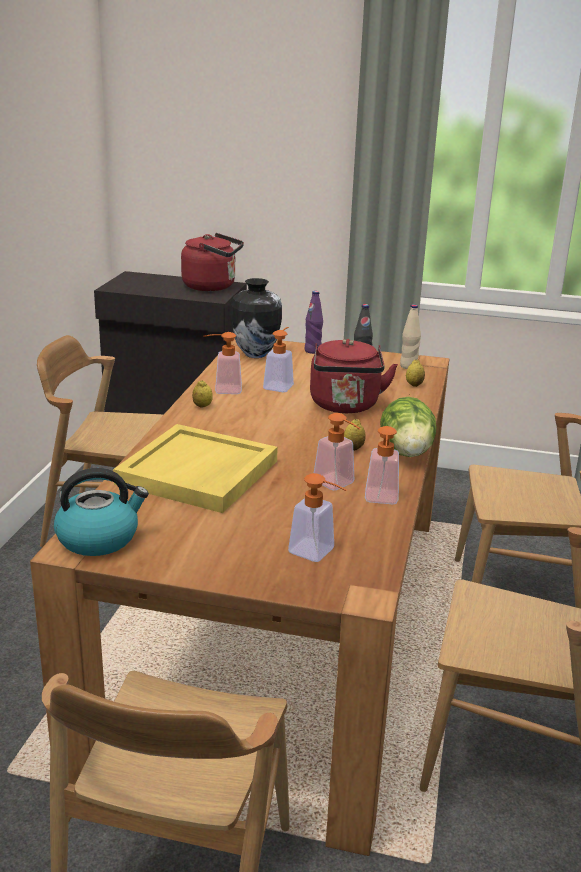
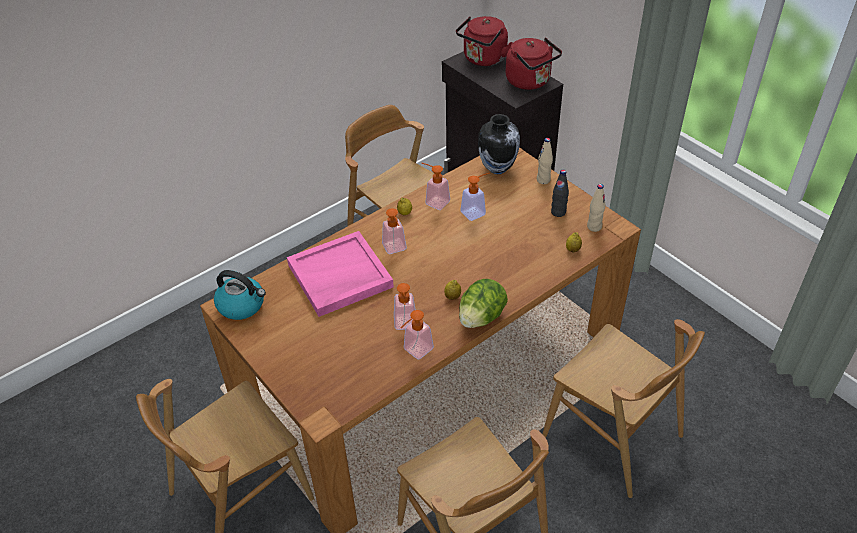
camera: 40 degrees right, 20 degrees up
(198, 473) = (339, 276): yellow tray -> pink tray
(313, 351) = (543, 180): purple bottle -> beige bottle
(318, 553) = (333, 374): soap dispenser -> soap dispenser (395, 249)
(345, 406) = (495, 252): red kettle -> red kettle (483, 59)

